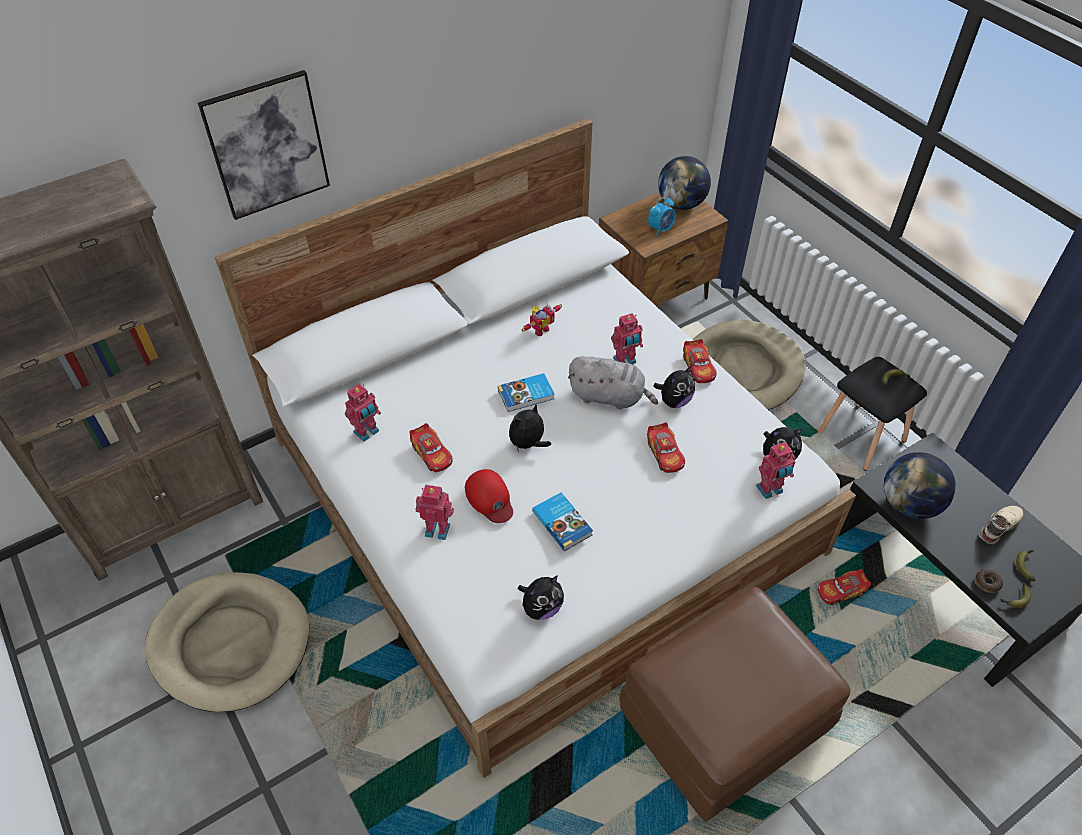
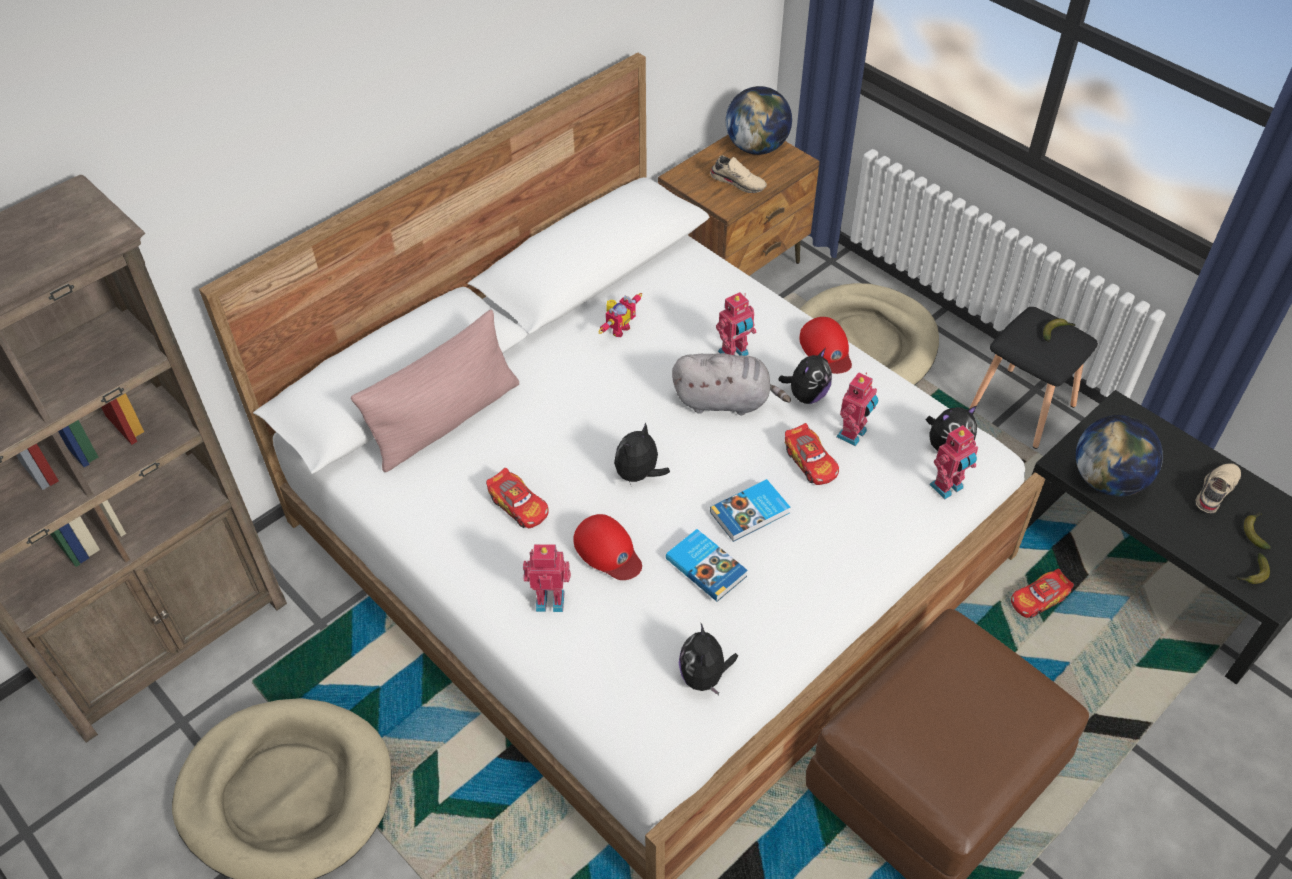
camera: 10 degrees left, 0 degrees up
(267, 145) = (255, 135): picture -> none
(367, 432) = (428, 491): toy robot -> toy robot (853, 434)
(394, 381) = (446, 420): none -> pink pillow
(526, 395) = (621, 414): book -> book (751, 513)
(541, 608) = (704, 676): plush toy -> plush toy turned 135 degrees clockwise
(661, 229) = (739, 182): alarm clock -> beige shoe
(698, 367) = (826, 349): toy car -> red cap
(987, 583) = (1217, 560): donut -> none

